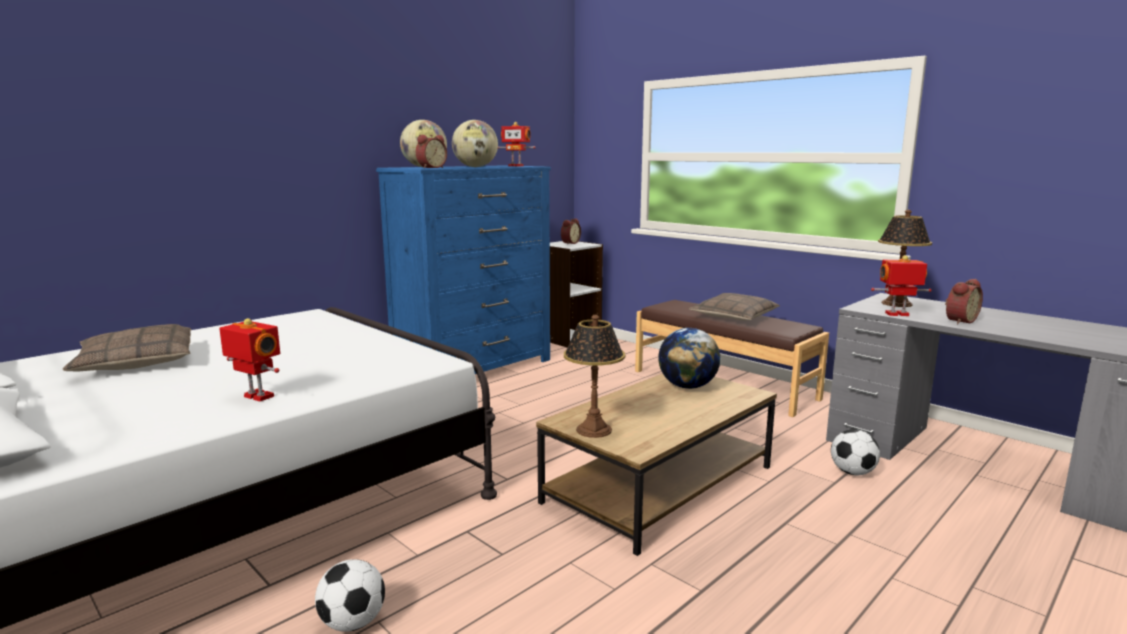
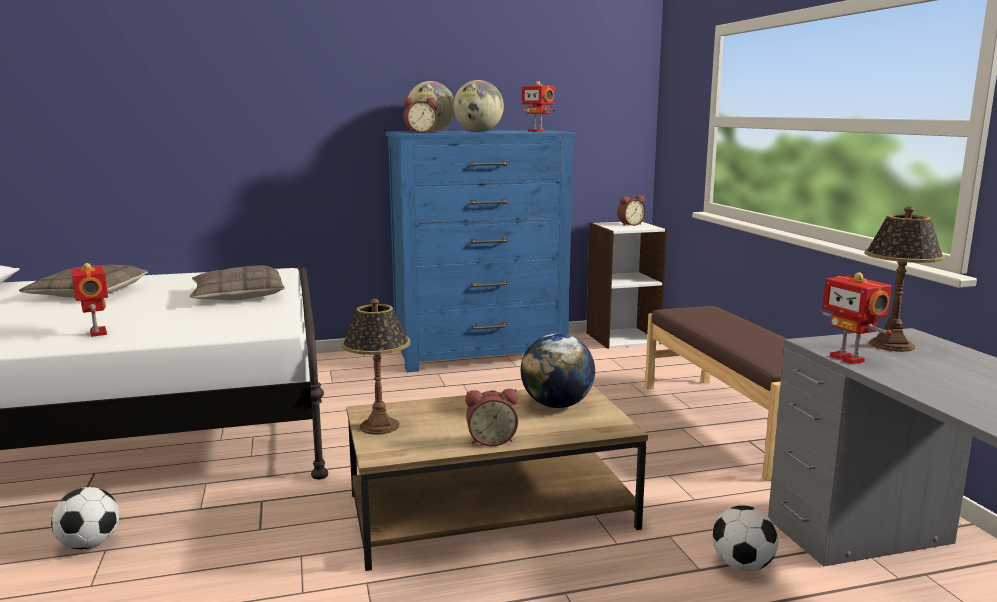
camera: 30 degrees right, 0 degrees up
(733, 317) = (744, 336): pillow -> pillow (238, 295)
(897, 314) = (848, 358): toy robot -> toy robot turned 150 degrees counterclockwise
(958, 321) = (925, 381): alarm clock -> alarm clock (491, 440)

